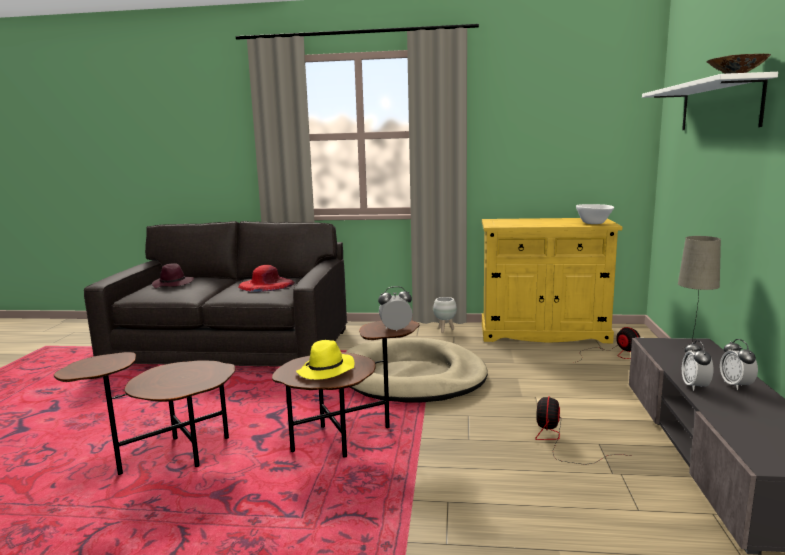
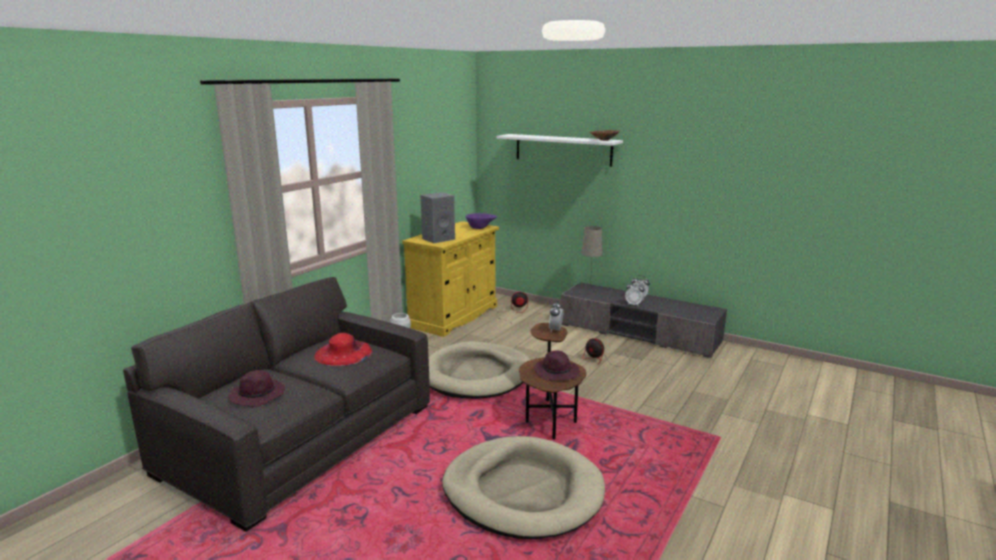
camera: 65 degrees left, 5 degrees up
(170, 458) = (522, 492): brown side table -> beige dog bed
(326, 371) = (557, 373): yellow hat -> purple hat
(513, 222) = (439, 239): none -> grey speaker
(595, 223) = (481, 228): white bowl -> purple bowl

